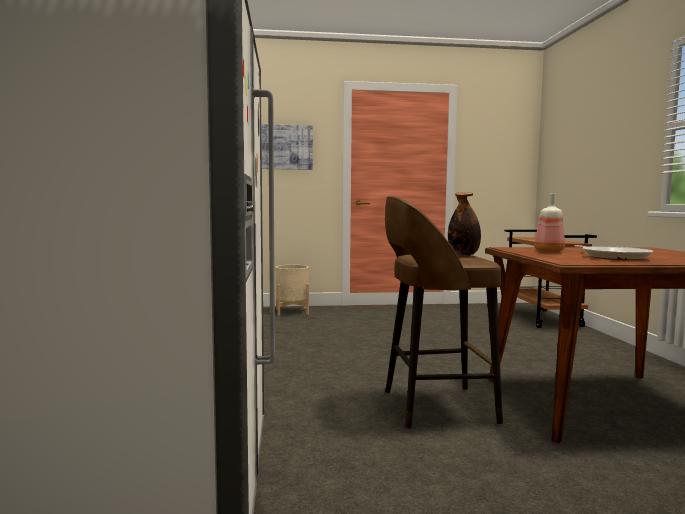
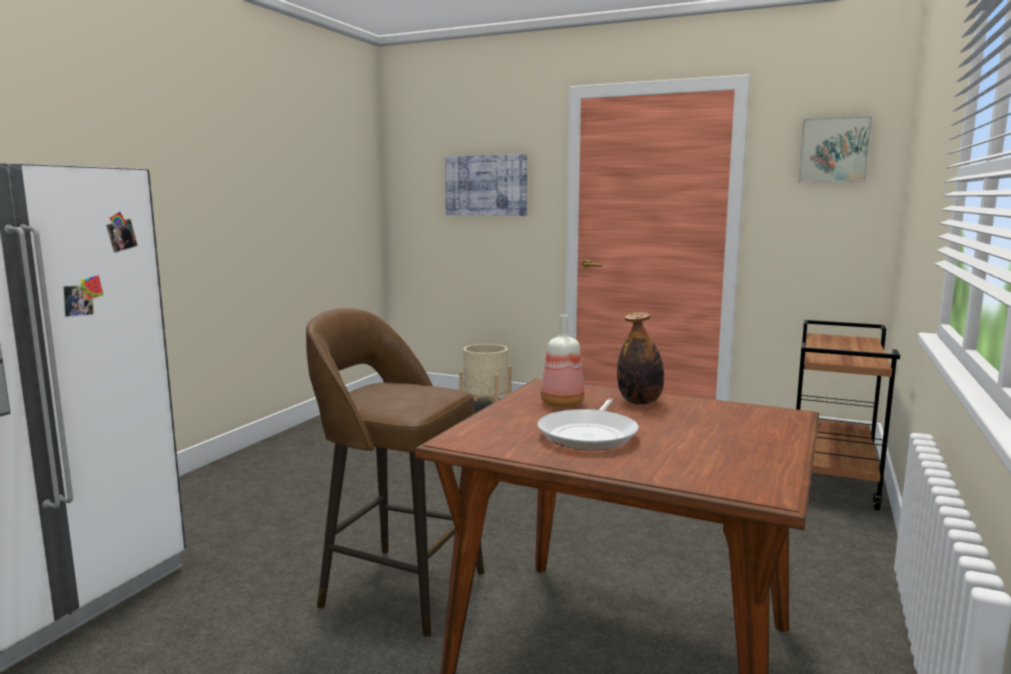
camera: 30 degrees right, 5 degrees up
(463, 255) = (418, 397): bottle -> bottle (640, 402)
(503, 132) = (834, 150): none -> picture

